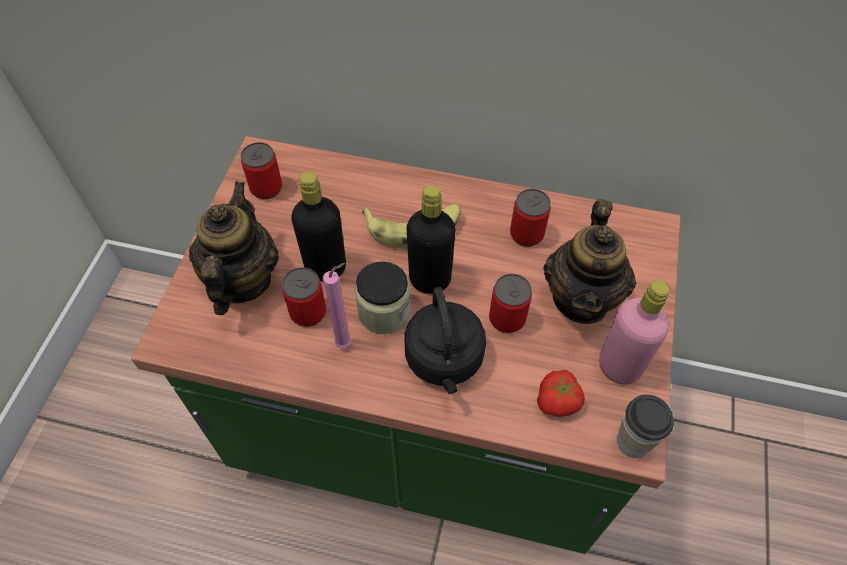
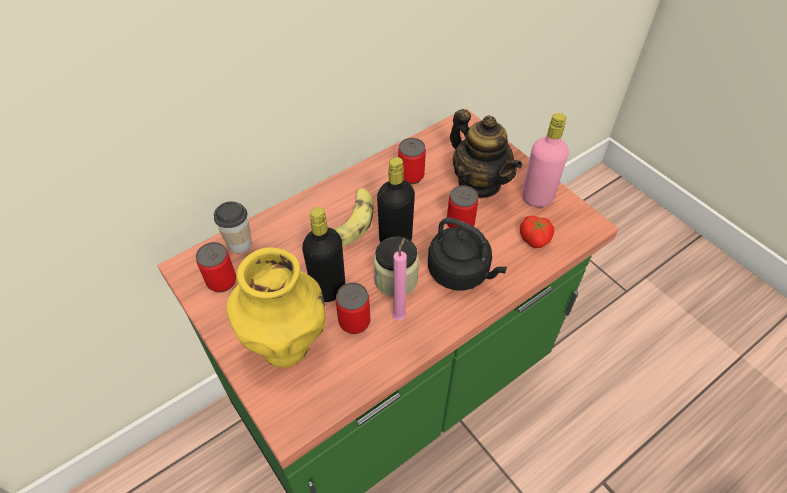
camera: 50 degrees left, 5 degrees down
(242, 280) = (287, 345): teapot -> yellow vase
(633, 441) = (586, 224): cup -> cup (239, 243)

